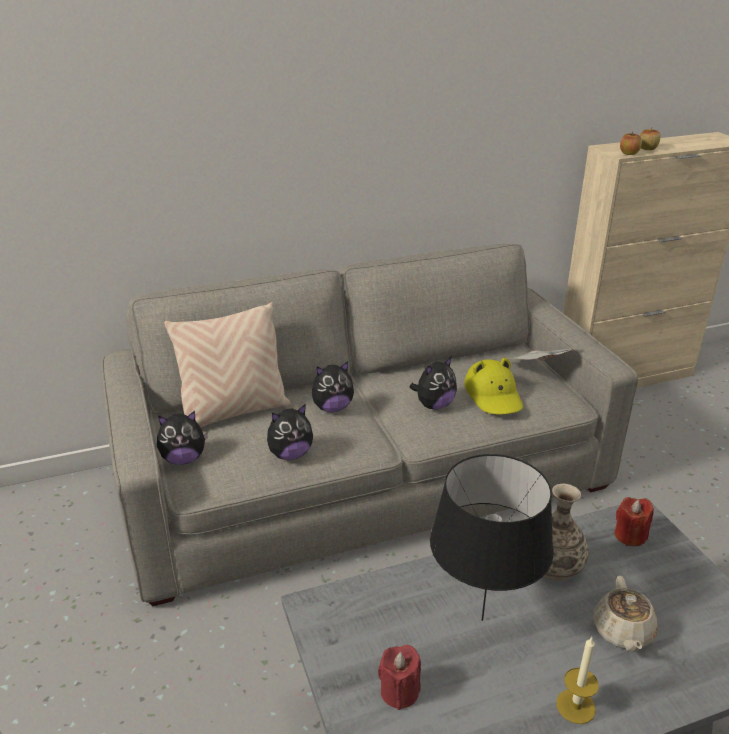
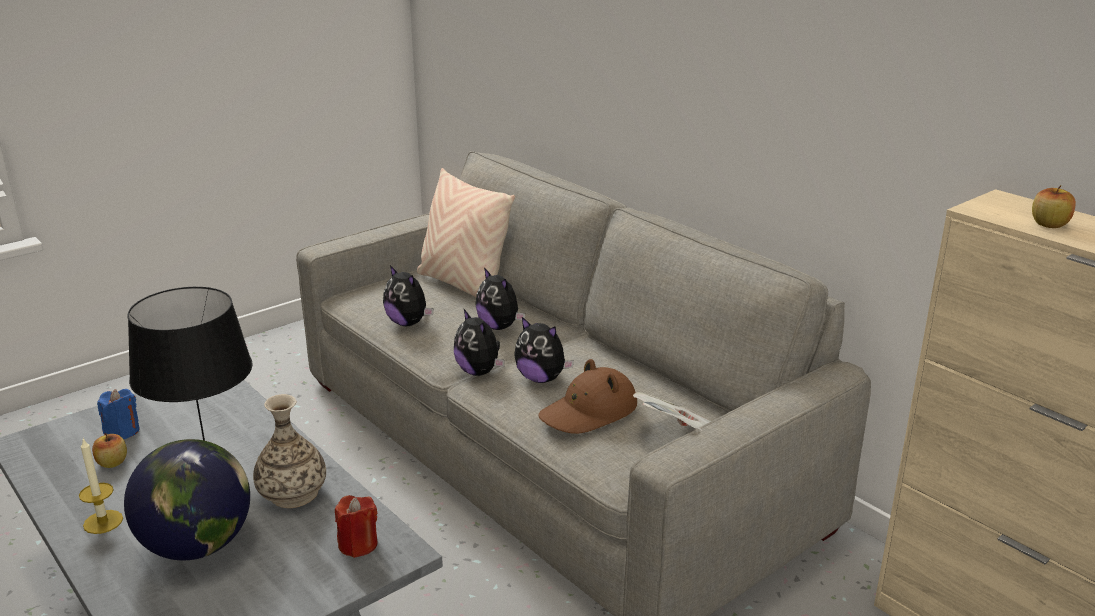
camera: 70 degrees right, 5 degrees down
(183, 459) = (385, 285): plush toy -> plush toy (479, 371)
(399, 691) = (122, 431): red candle -> blue candle
(494, 395) = (589, 412): yellow hat -> brown hat
(622, 632) = (198, 545): beige teapot -> globe
(629, 153) = (990, 213): apple -> apple (112, 463)

